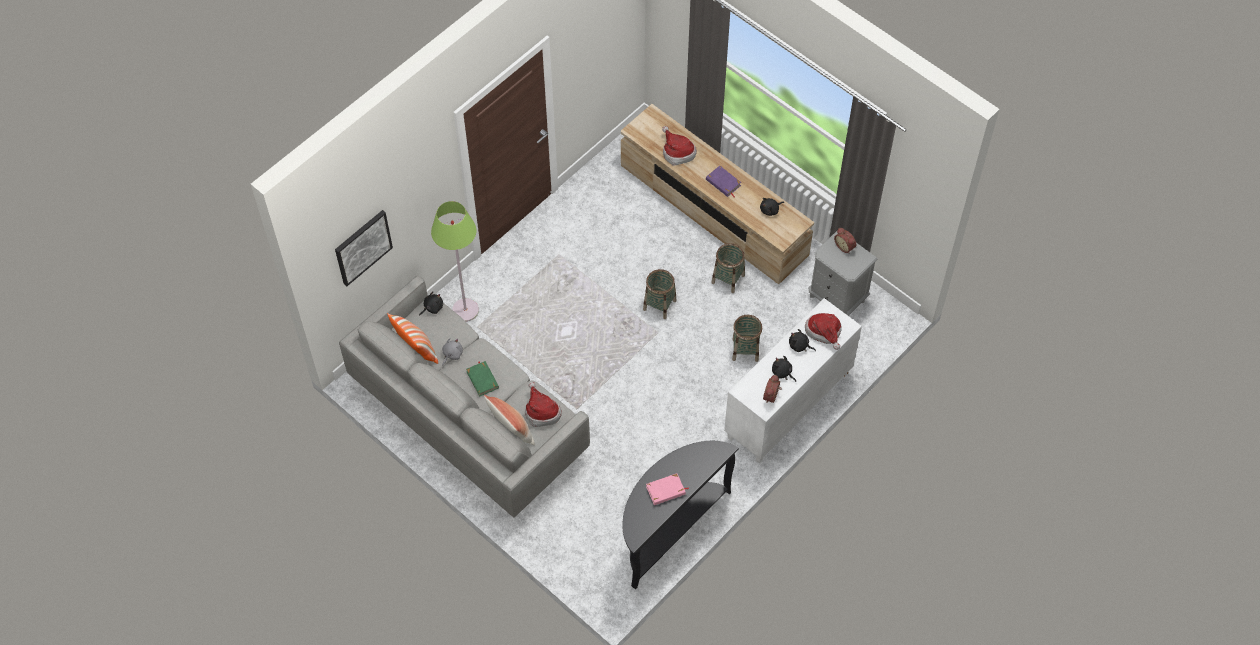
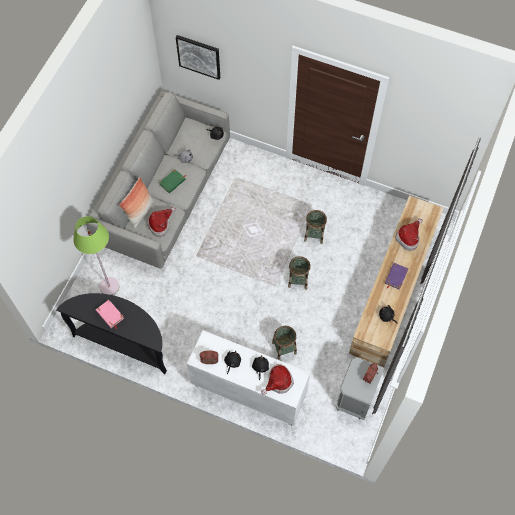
camera: 70 degrees right, 5 degrees up
(416, 350) = (181, 138): pillow -> none
(465, 310) = (245, 165): green floor lamp -> green floor lamp (109, 286)
(728, 279) = (339, 318): basket -> basket (314, 234)

